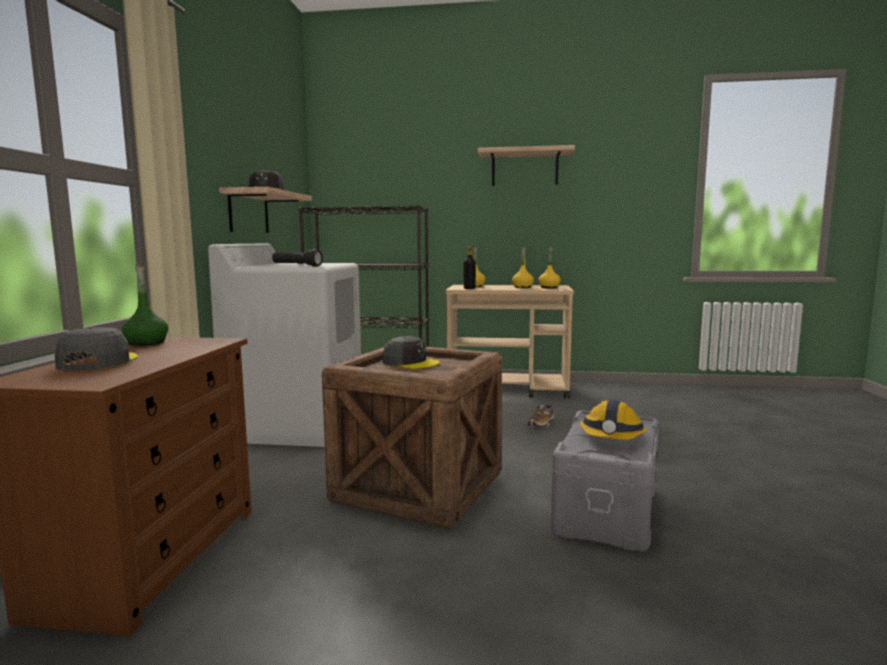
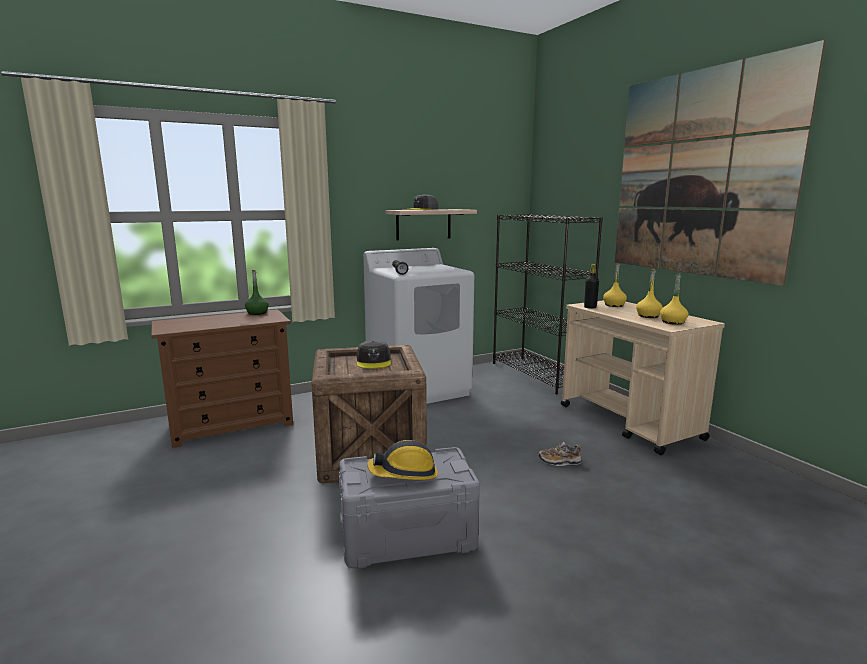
camera: 55 degrees right, 5 degrees up
(97, 362) = (206, 320): grey cap -> none
(524, 168) = (699, 174): shelf -> picture

